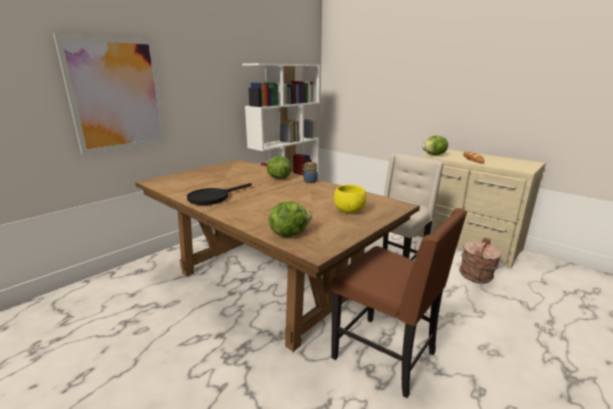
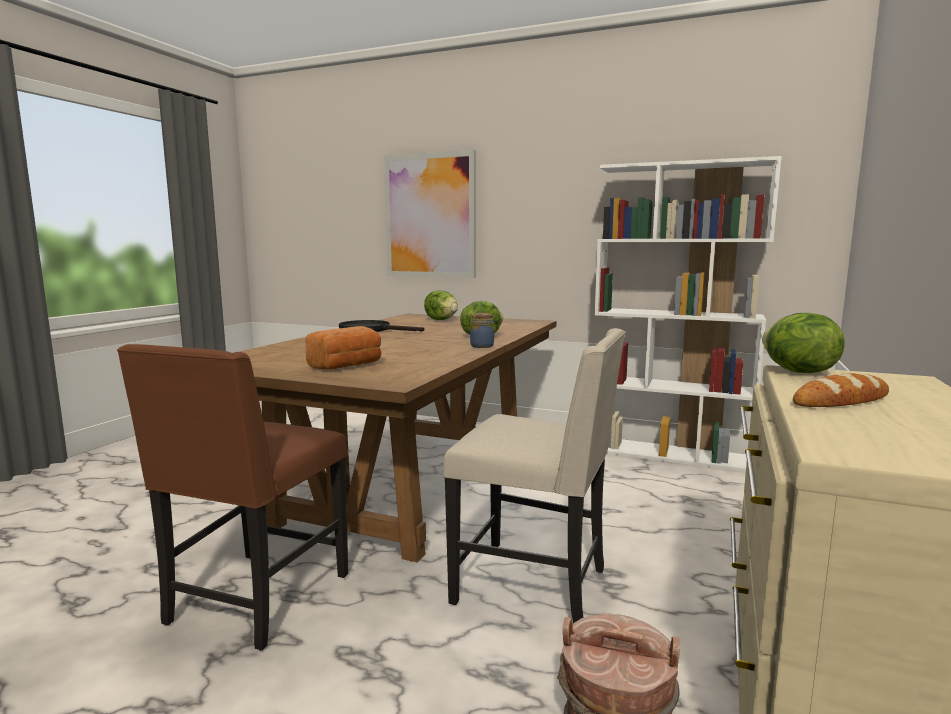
camera: 70 degrees right, 10 degrees down
(289, 233) = (260, 354): lettuce -> lettuce (442, 320)
(349, 211) = (347, 366): yellow bowl -> bread

